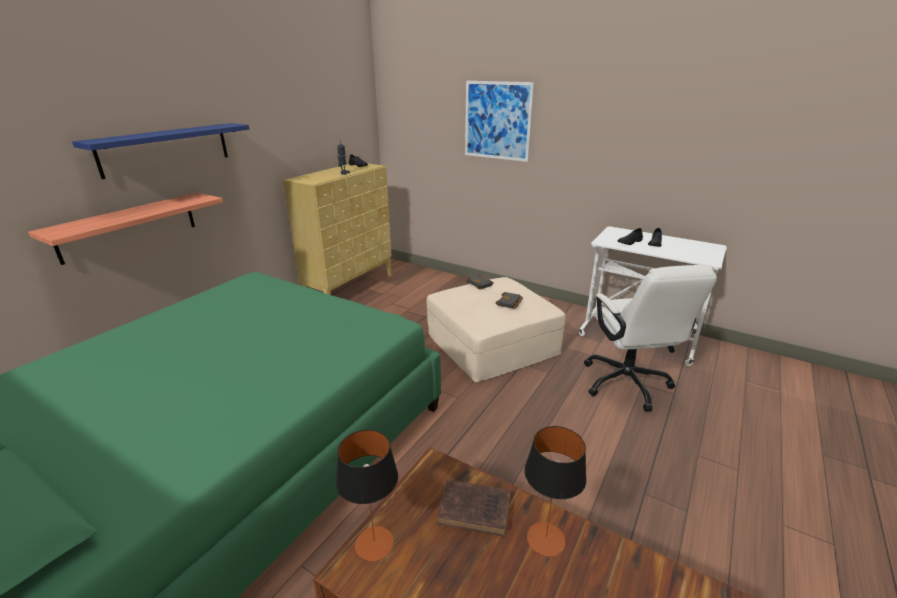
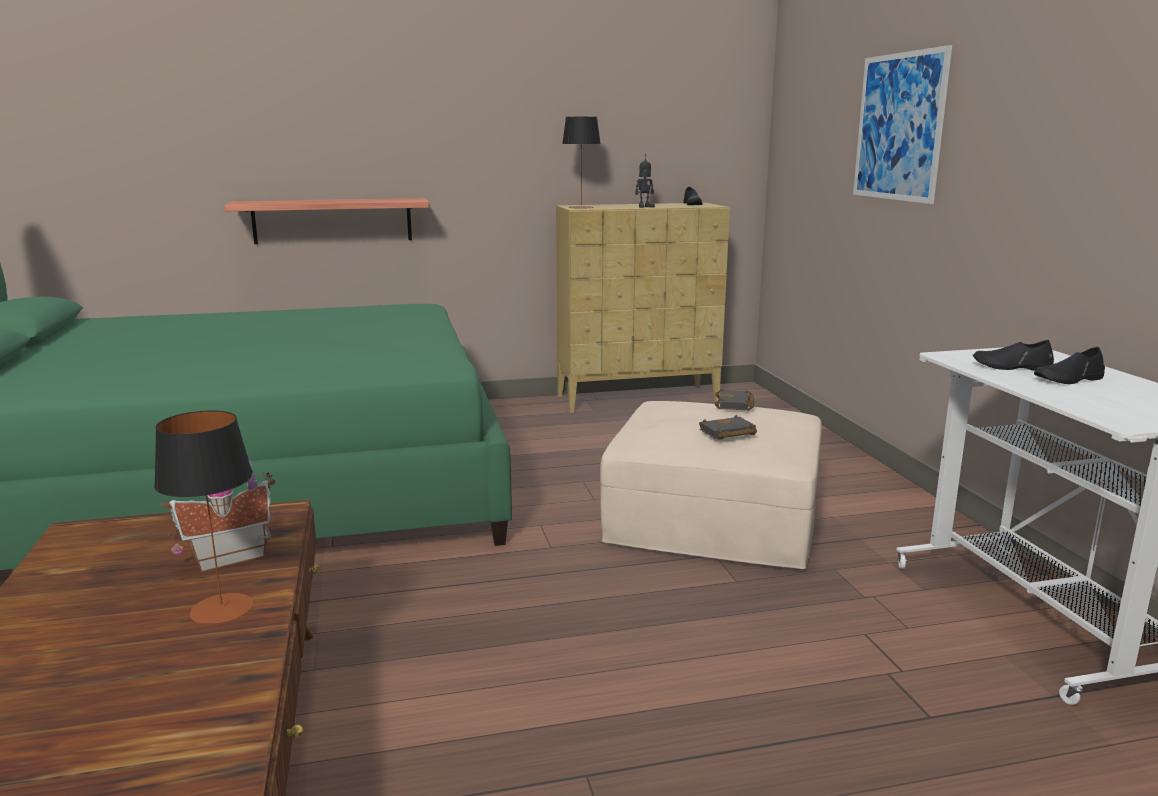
camera: 45 degrees right, 10 degrees down
(166, 149) = (395, 138): blue shelf -> none
(374, 543) = (121, 529): table lamp -> table lamp (581, 207)
(476, 510) = (227, 557): brown book -> toy house
(628, 386) = (849, 661): white office chair -> none

